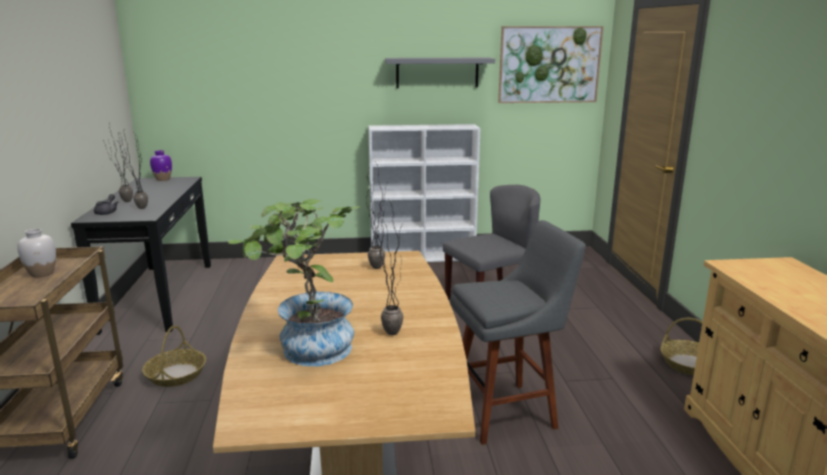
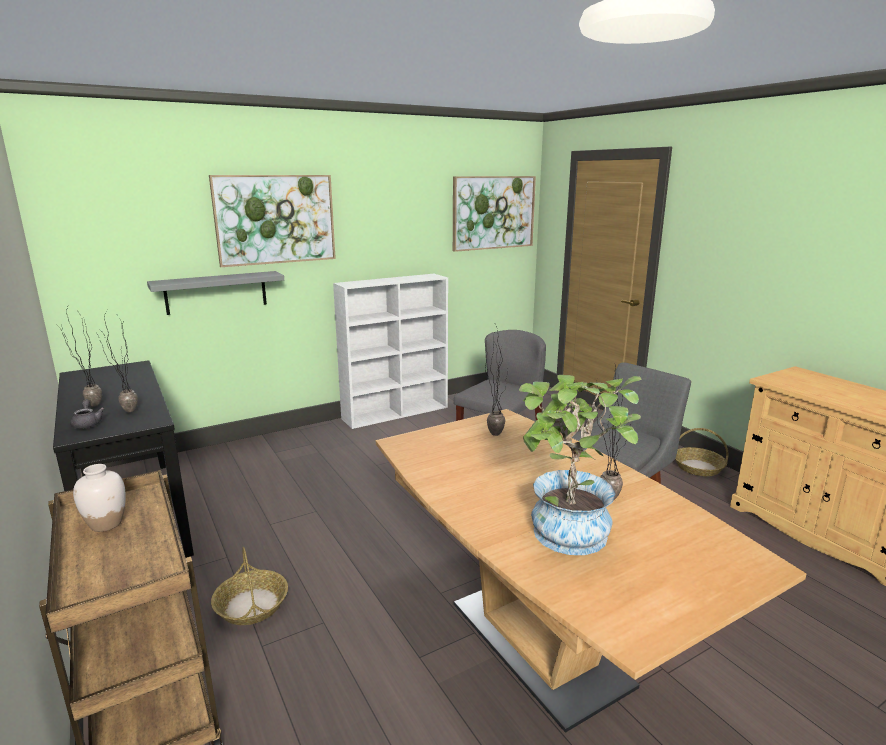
camera: 25 degrees left, 0 degrees up
(163, 179) = (102, 370): purple vase -> none
(317, 64) = (275, 219): none -> picture
(437, 72) = (397, 224): grey shelf -> grey shelf (216, 292)

